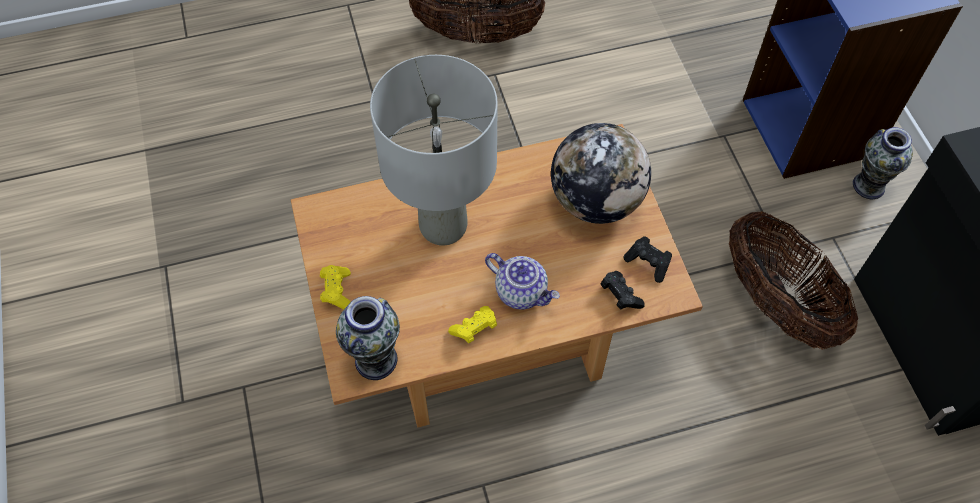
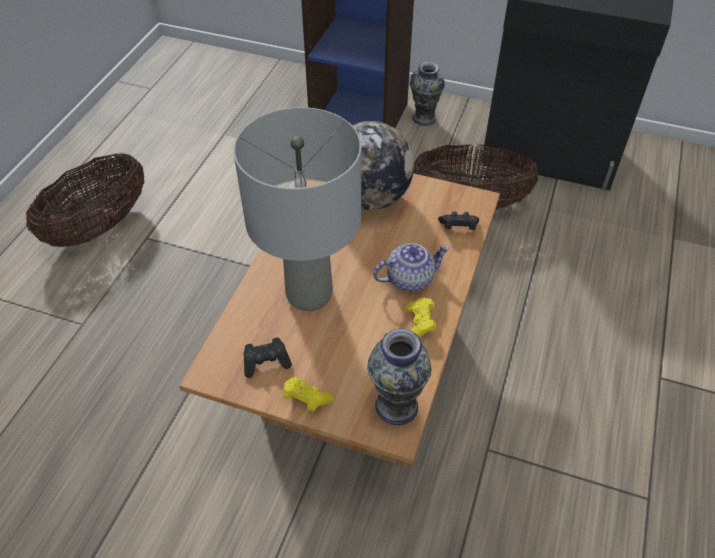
camera: 55 degrees left, 10 degrees down
(648, 263) = (444, 200): black game controller -> black game controller (266, 362)

